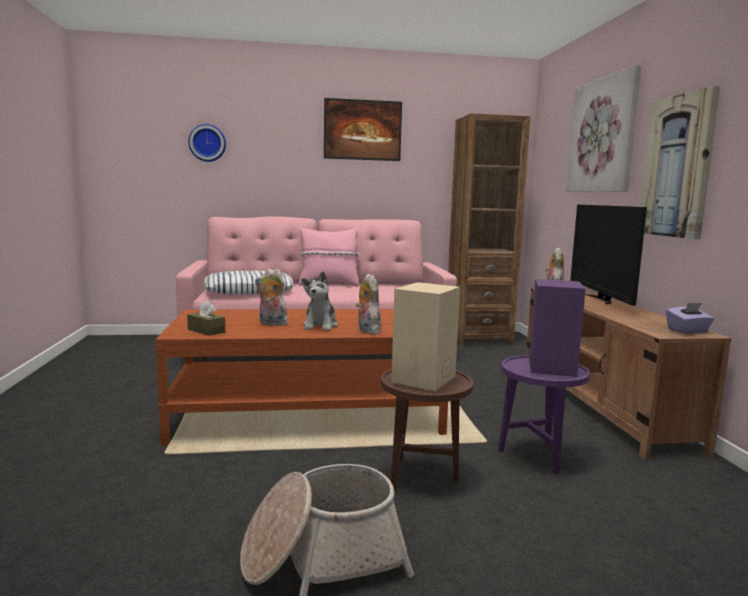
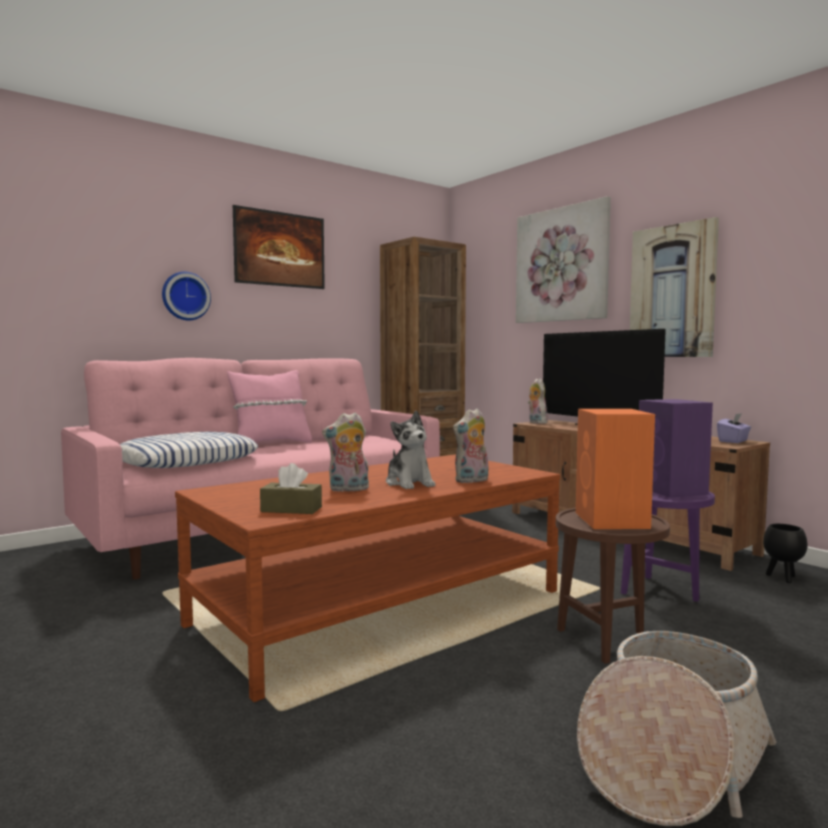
camera: 30 degrees left, 5 degrees down
(207, 143) = (69, 253): wall clock -> wall clock (185, 296)
(367, 331) = (472, 481): plush toy -> plush toy turned 75 degrees counterclockwise
(423, 379) = (612, 521): beige speaker -> orange speaker
(691, 480) = (783, 578): none -> black planter

